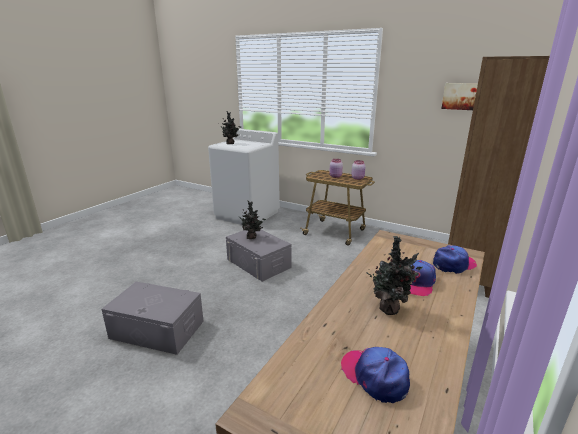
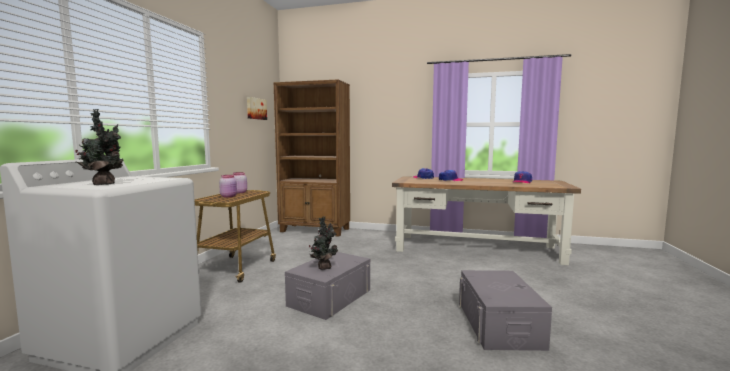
camera: 105 degrees left, 15 degrees down
(390, 308) = (478, 181): potted plant -> none

